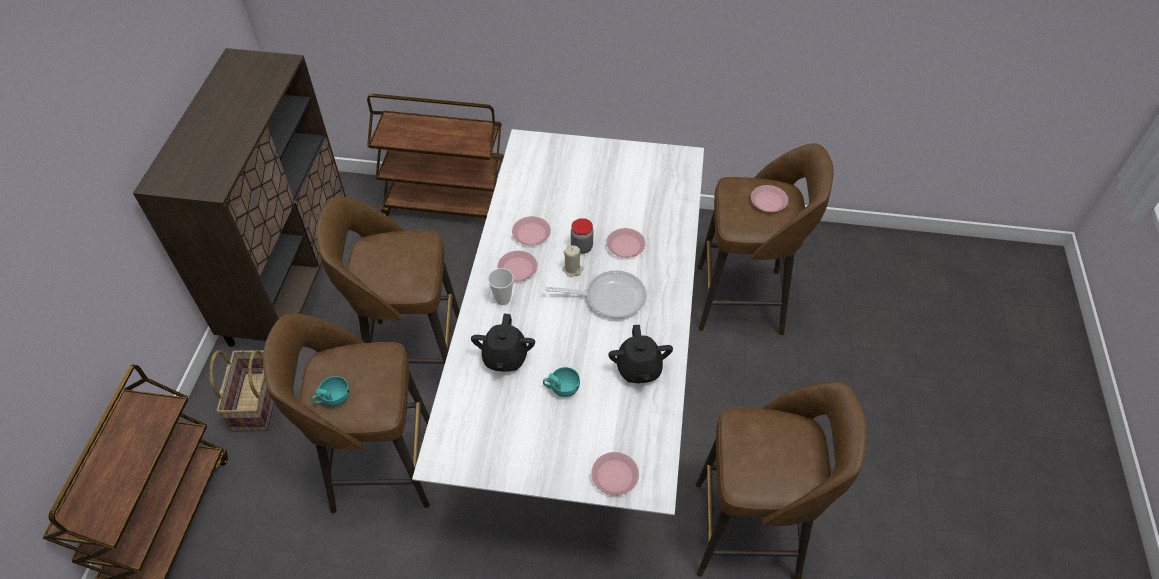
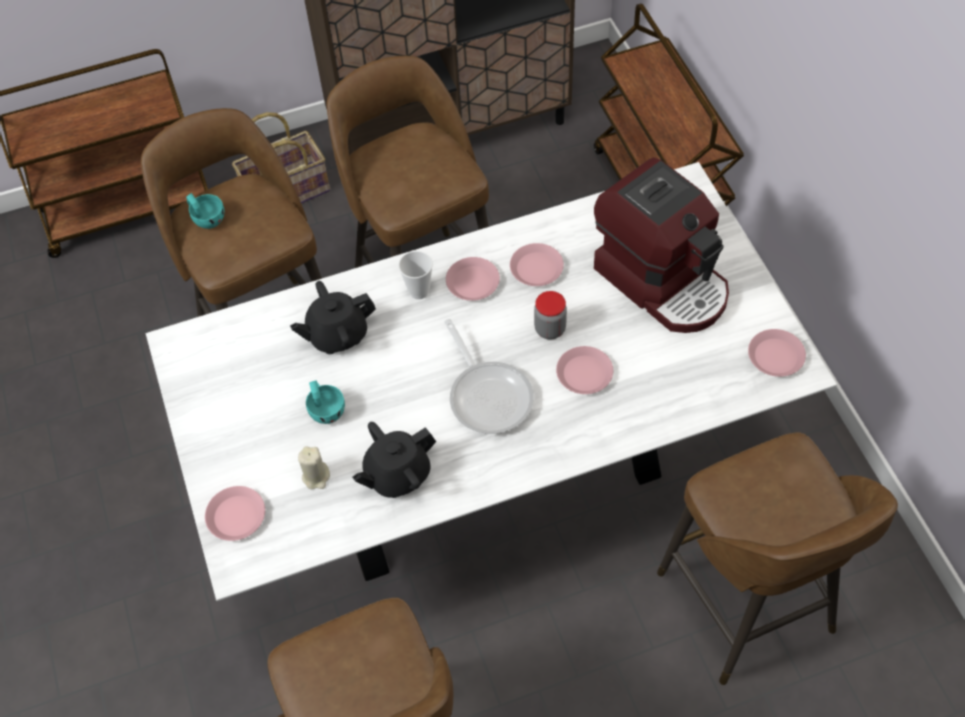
camera: 65 degrees right, 5 degrees up
(572, 269) = (508, 336): beige candle -> beige candle (316, 477)
(585, 182) = (663, 281): none -> coffee machine
(768, 202) = (792, 509): pink plate -> pink plate (775, 356)

